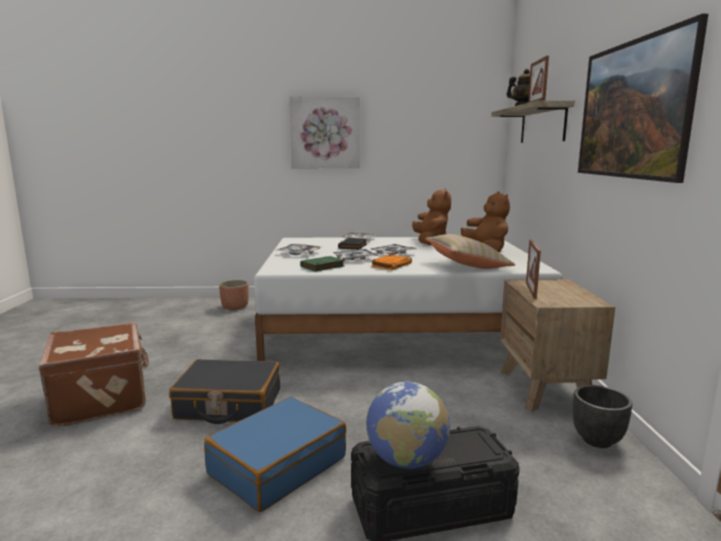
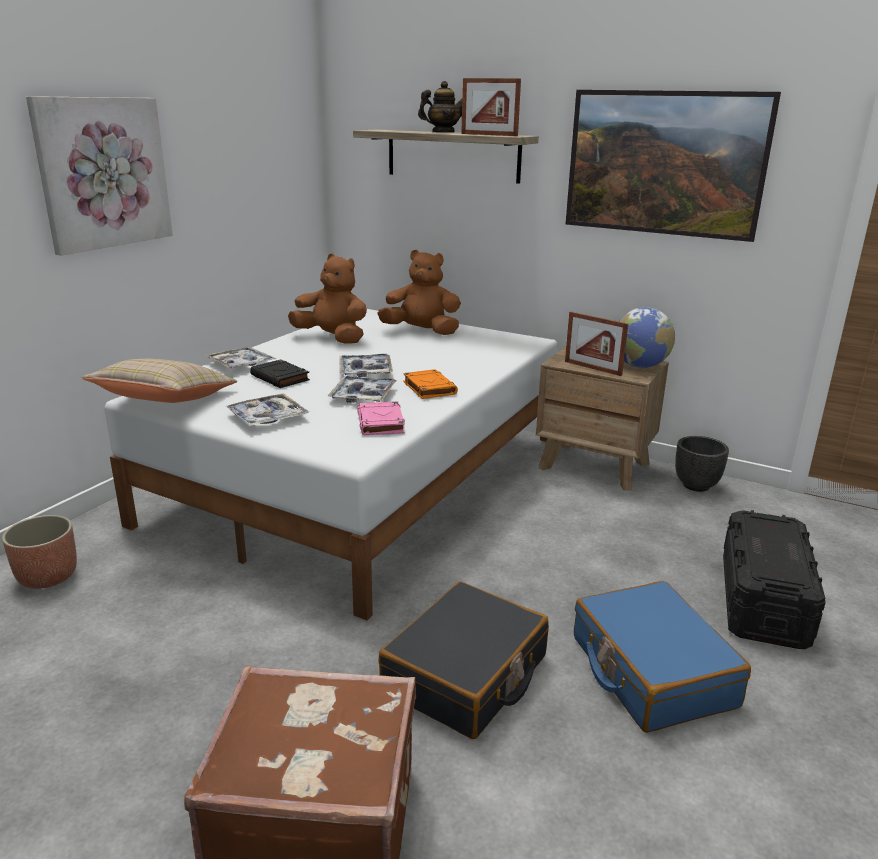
camera: 60 degrees left, 10 degrees up
(322, 267) = (381, 423): green book -> pink book
(406, 461) = (788, 565): globe -> globe (639, 366)
(466, 265) = (481, 359): beige pillow -> beige pillow (165, 401)

